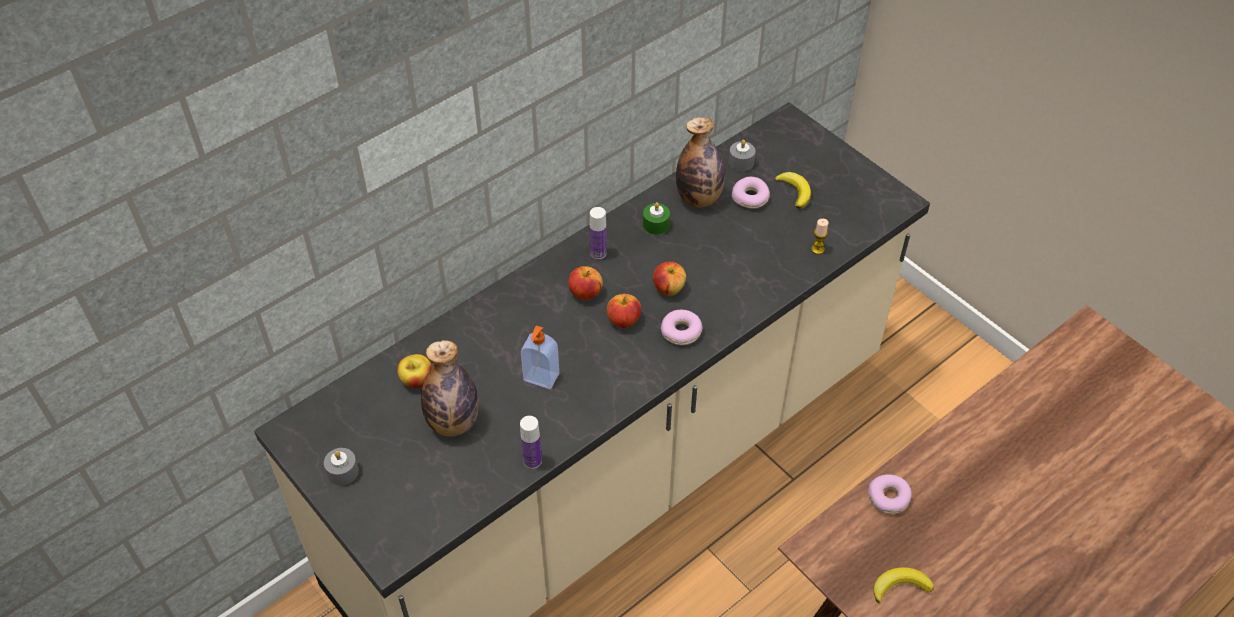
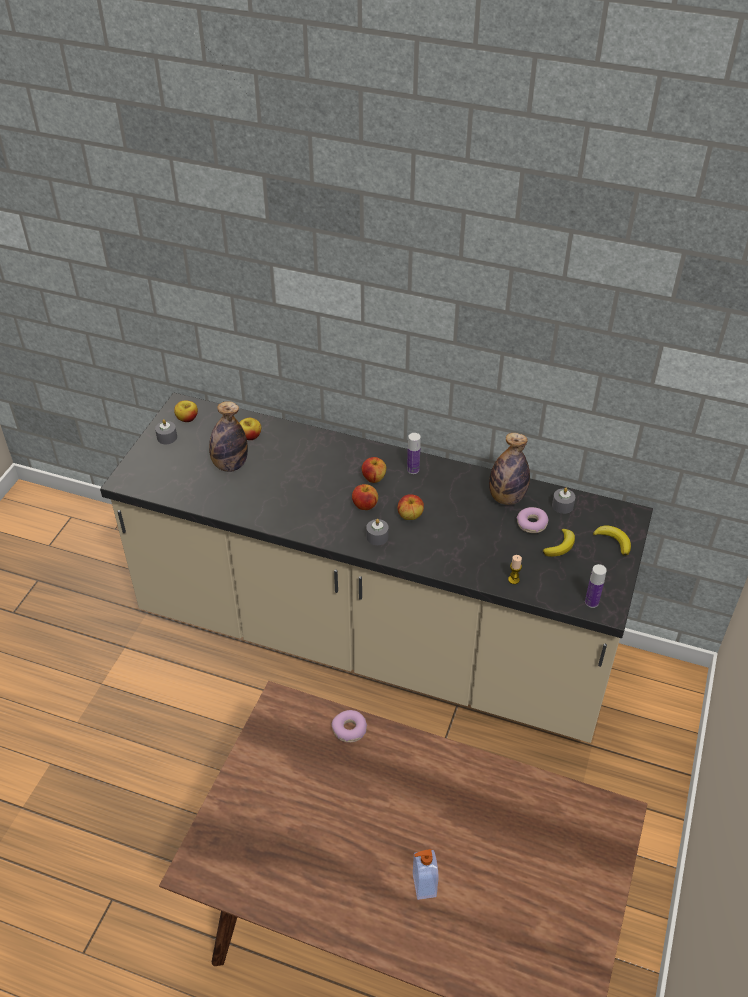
camera: 60 degrees right, 5 degrees down
(324, 434) = (187, 419): none -> apple
(532, 460) = (225, 510): bottle -> bottle (591, 602)
(540, 378) = (290, 487): soap dispenser -> soap dispenser (423, 885)
(656, 225) = (462, 486): green candle -> none
(681, 332) = (377, 537): donut -> grey candle
(900, 586) = (277, 763): banana -> banana (613, 541)

